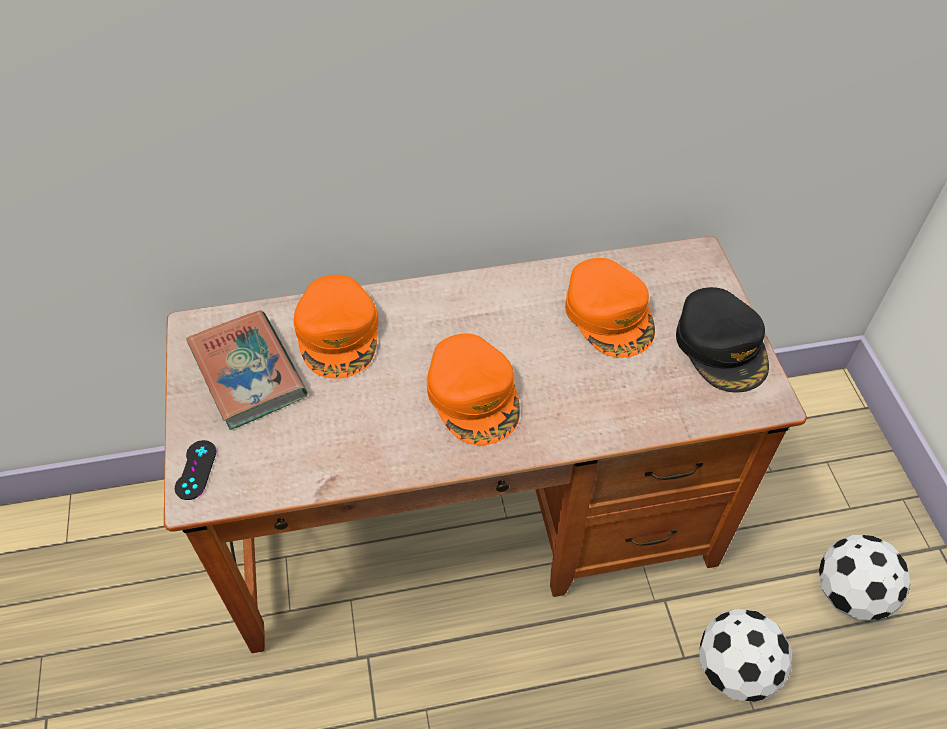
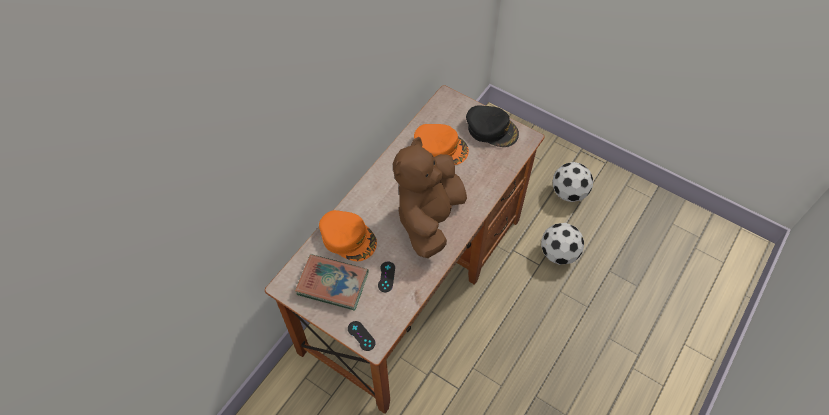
camera: 45 degrees left, 5 degrees up
(322, 423) = (386, 277): none -> black game controller
(474, 395) = (429, 218): orange cap -> brown plush toy

